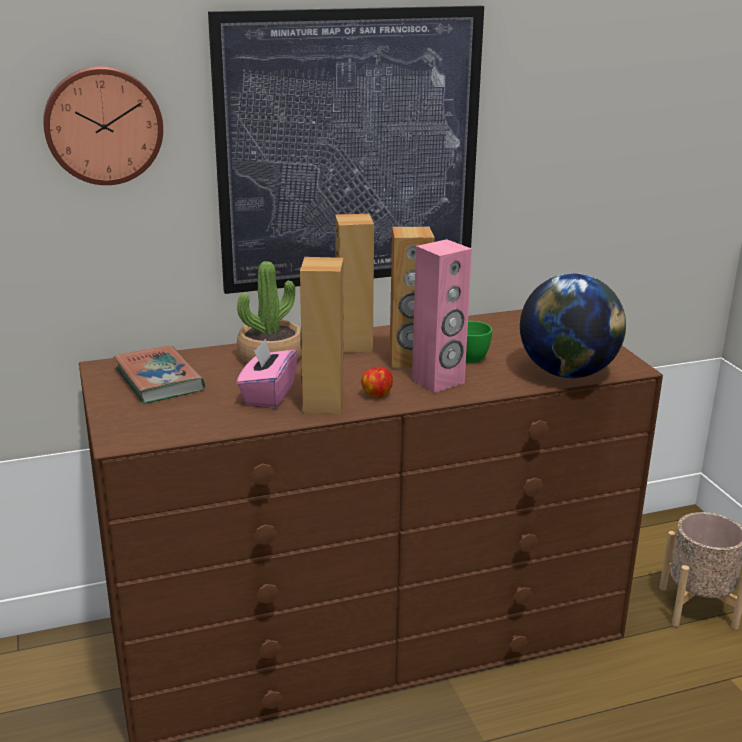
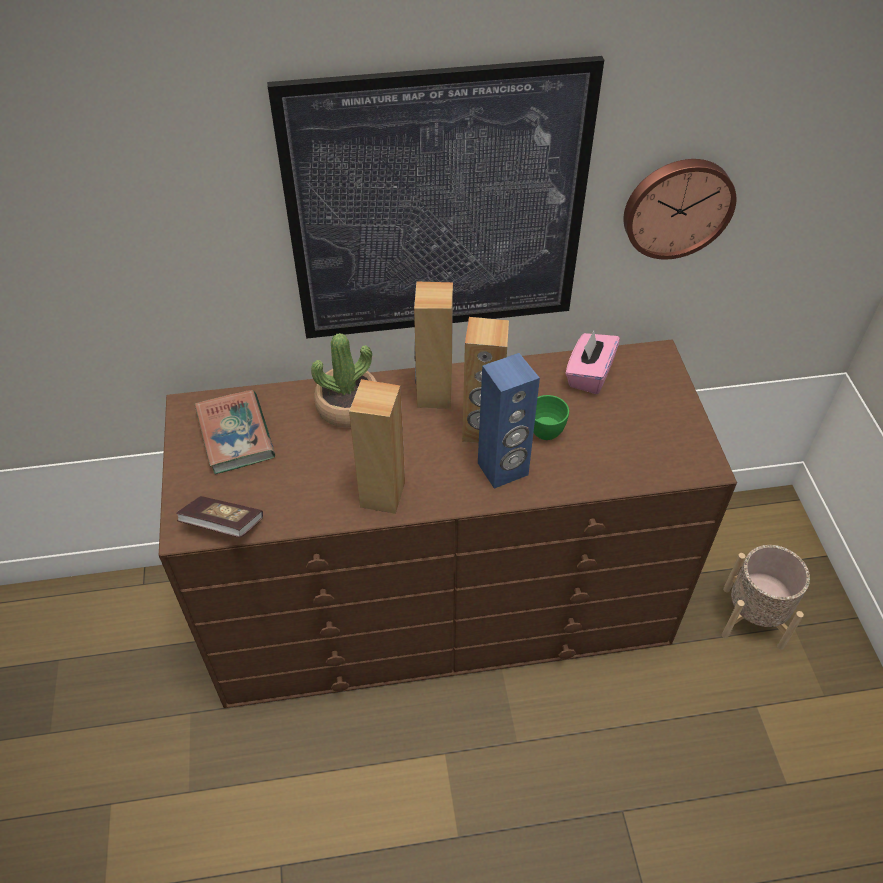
camera: 10 degrees right, 25 degrees up
(103, 125) = (163, 197): wall clock -> wall clock (677, 206)
(161, 433) = (223, 525): none -> book
(268, 394) = (333, 472): pink tissue box -> pink tissue box (589, 375)
(376, 395) = (436, 485): apple -> none
(438, 381) = (503, 469): pink speaker -> blue speaker
(567, 373) = (637, 469): globe -> none

